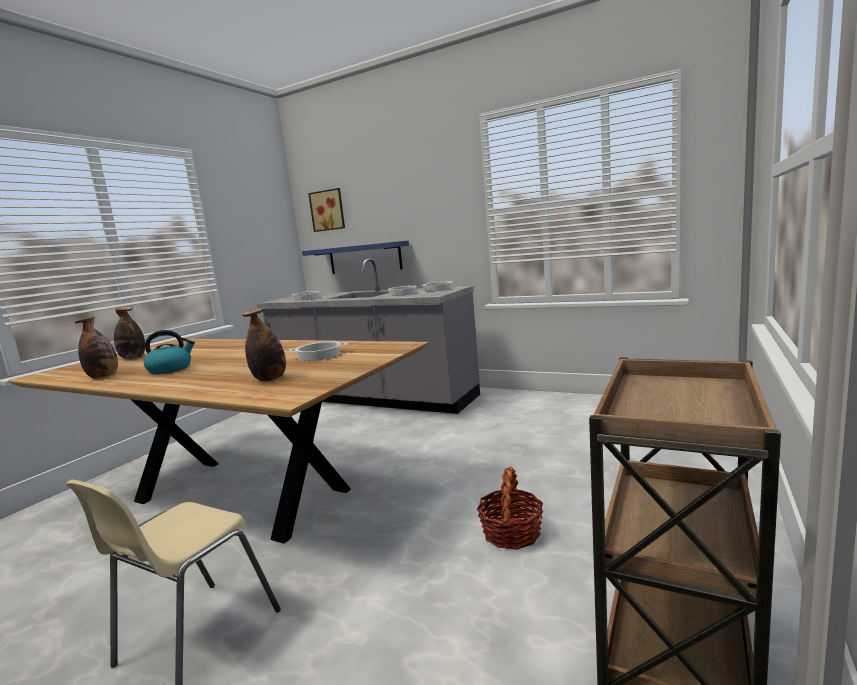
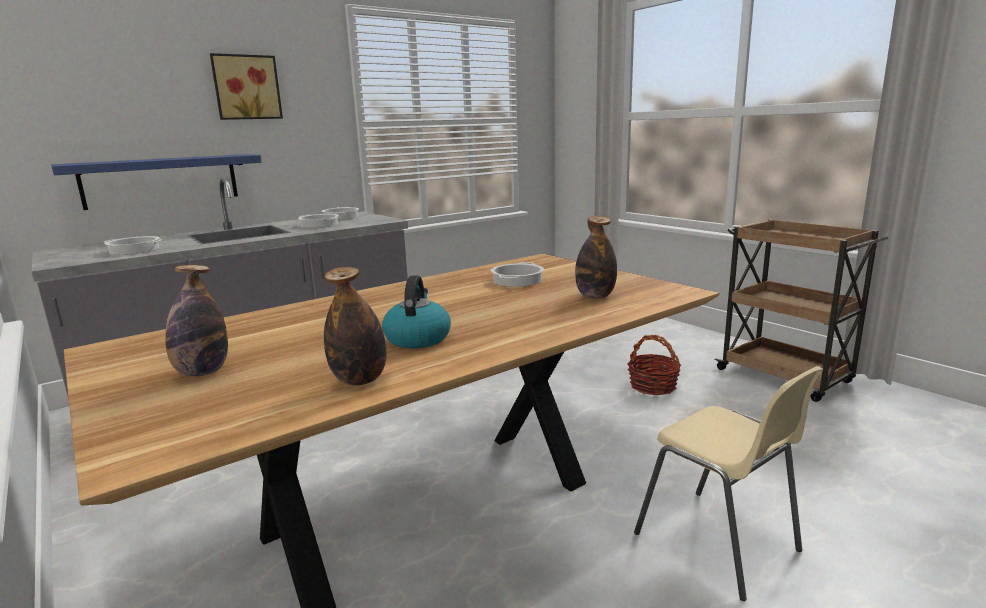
camera: 65 degrees left, 5 degrees up
(328, 210) = (66, 92): picture -> picture (246, 87)

